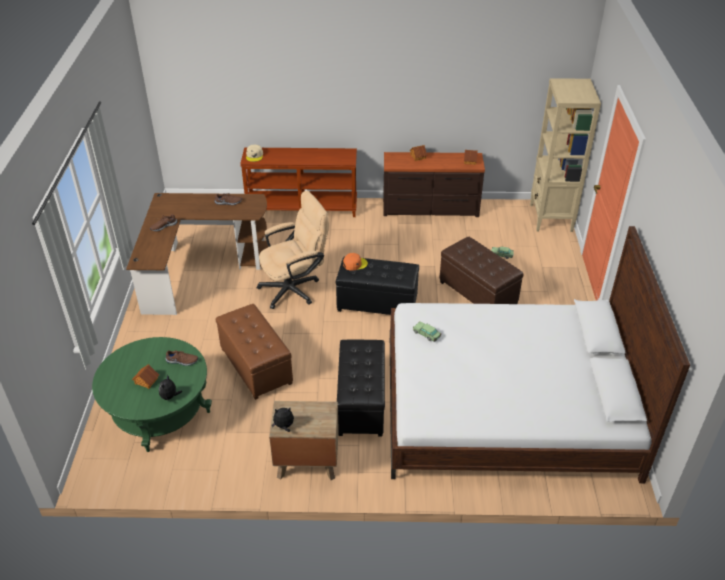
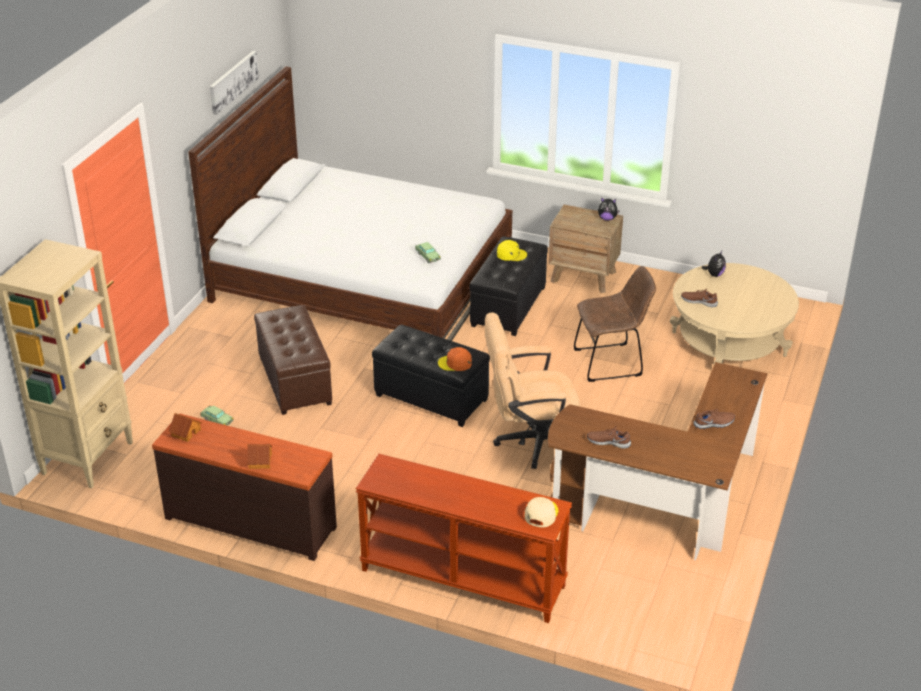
camera: 160 degrees left, 5 degrees down
(146, 381) = (739, 292): toy house -> none
(158, 411) = (729, 344): green coffee table -> beige coffee table
(255, 366) = (611, 362): brown ottoman -> brown chair
(363, 377) = (511, 254): none -> yellow cap
(672, 269) = (233, 81): none -> picture

